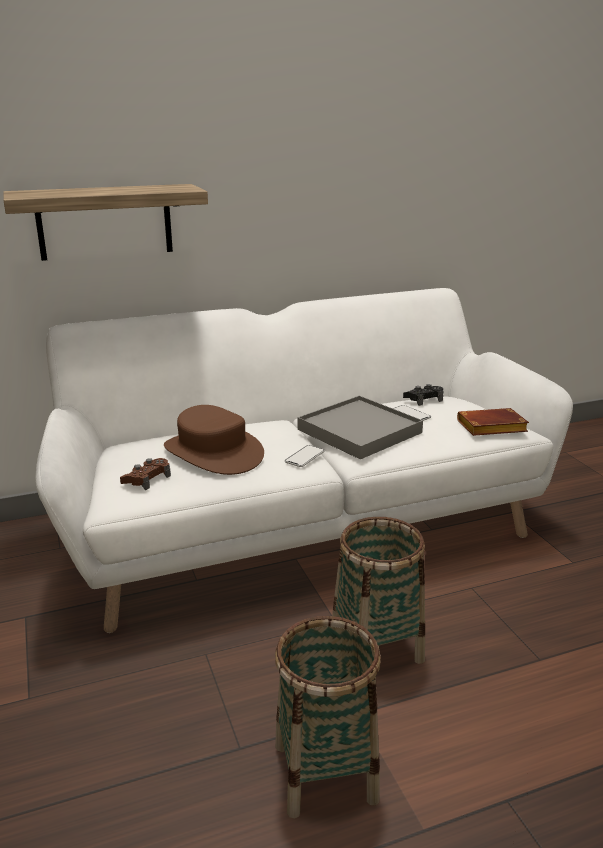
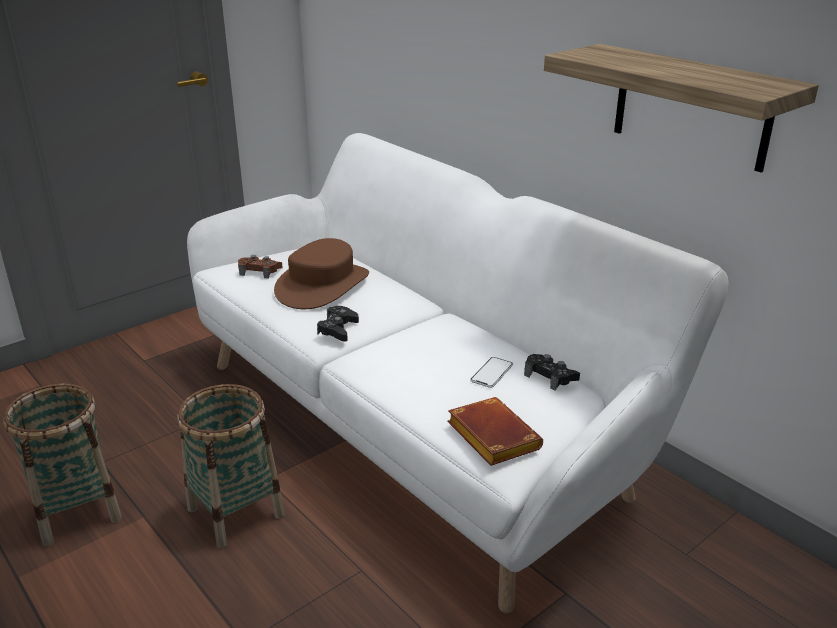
camera: 70 degrees right, 5 degrees up
(105, 222) = (410, 51): shelf -> shelf (691, 107)
(304, 457) = (338, 329): phone -> black game controller
(360, 431) = (418, 348): grey tray -> none

